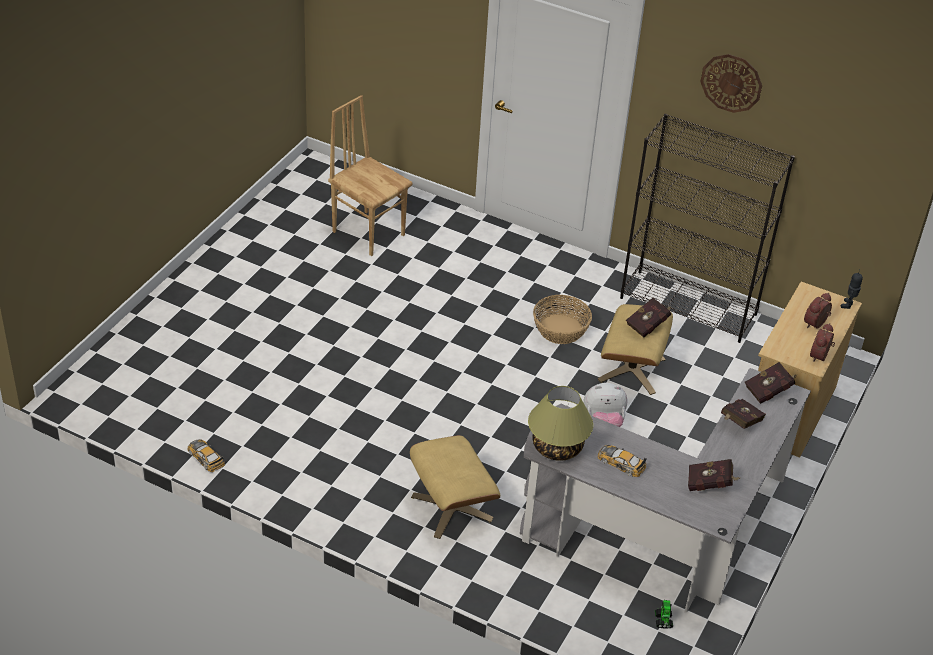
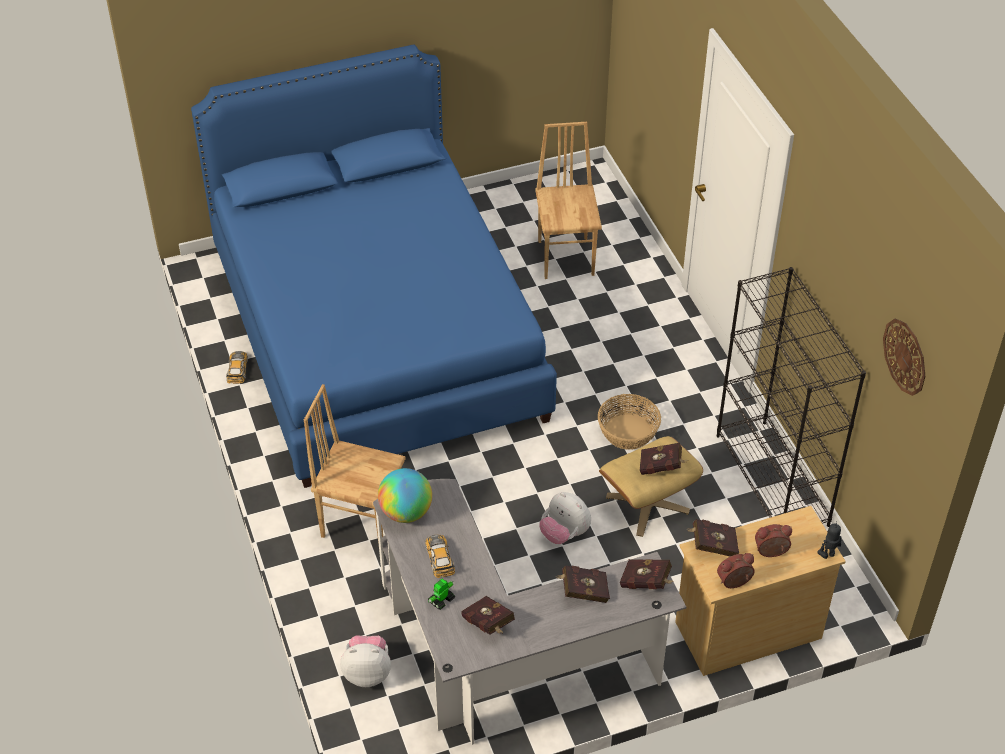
camera: 45 degrees right, 5 degrees up
(289, 365) = (376, 333): none -> blue bed
(451, 508) = (361, 521): beige ottoman -> brown chair
(557, 447) = (406, 512): table lamp -> globe
(589, 609) = (367, 672): none -> plush toy
(663, 621) = (412, 723): toy robot -> toy robot (441, 600)
(731, 83) = (835, 263): wall clock -> wall clock (905, 356)
(778, 342) = (712, 545): none -> red book

